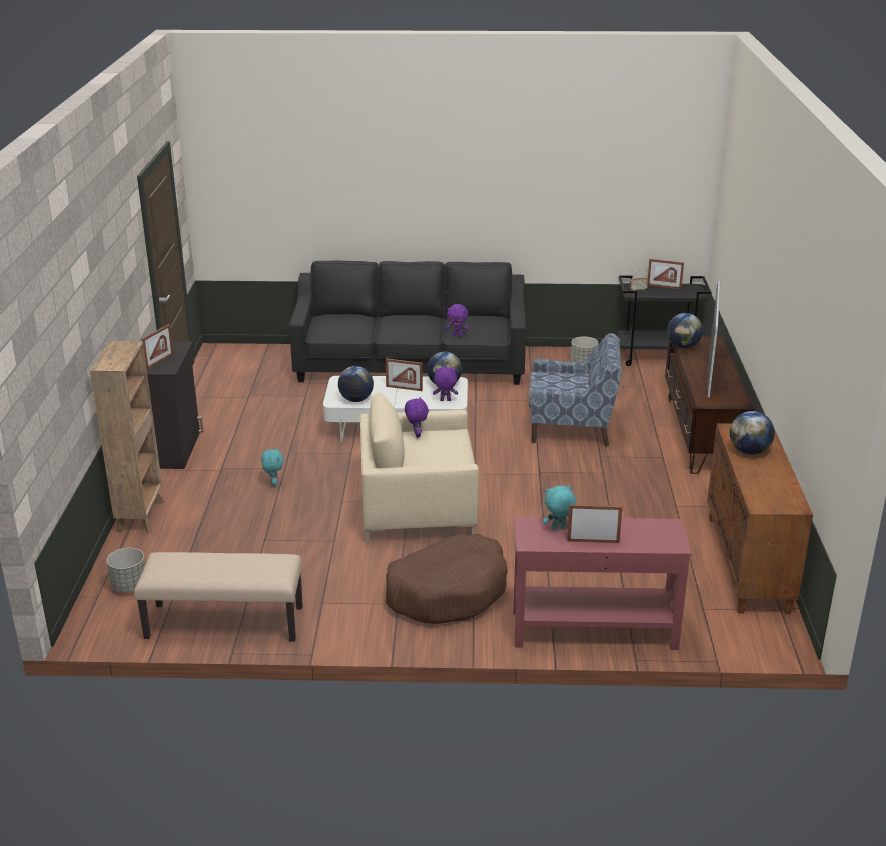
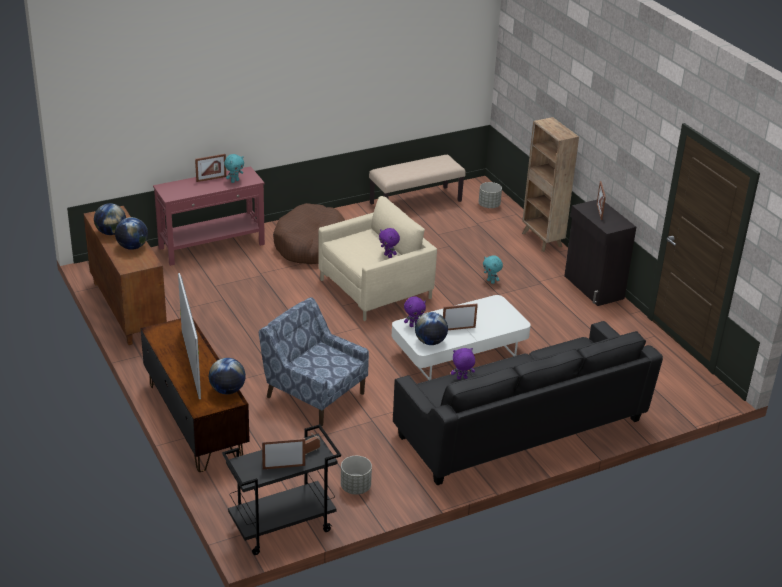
camera: 150 degrees right, 5 degrees up
(356, 400) = (483, 307): globe -> globe (111, 232)
(572, 428) = (314, 394): blue armchair -> blue armchair turned 60 degrees clockwise

